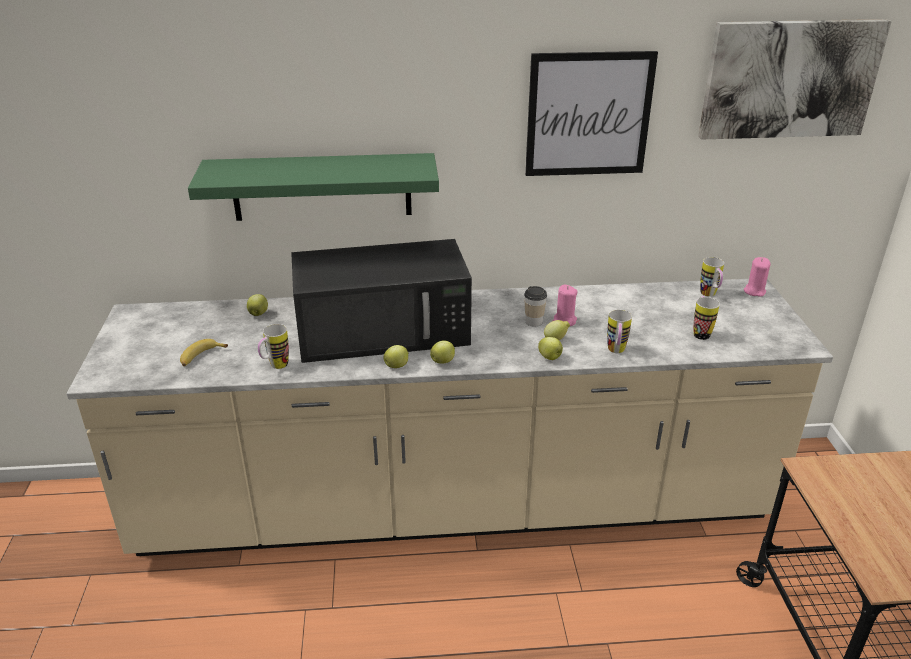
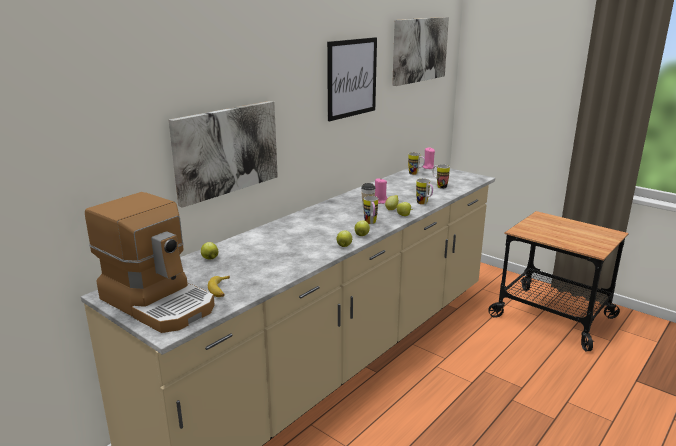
camera: 45 degrees left, 10 degrees down
(143, 343) = (159, 302): none -> coffee machine
(275, 367) = (279, 274): mug -> mug (371, 223)
(322, 187) = (226, 150): green shelf -> picture
(385, 330) = (304, 236): black microwave -> none

